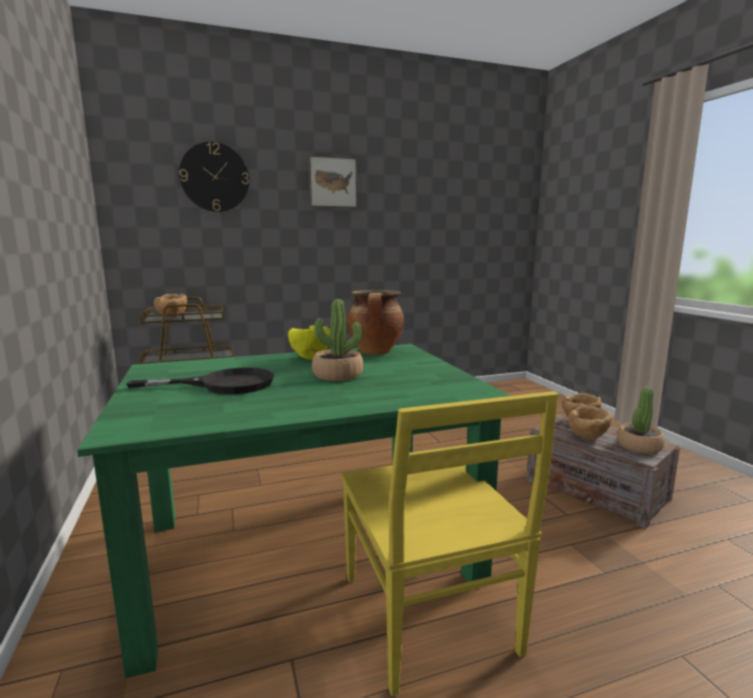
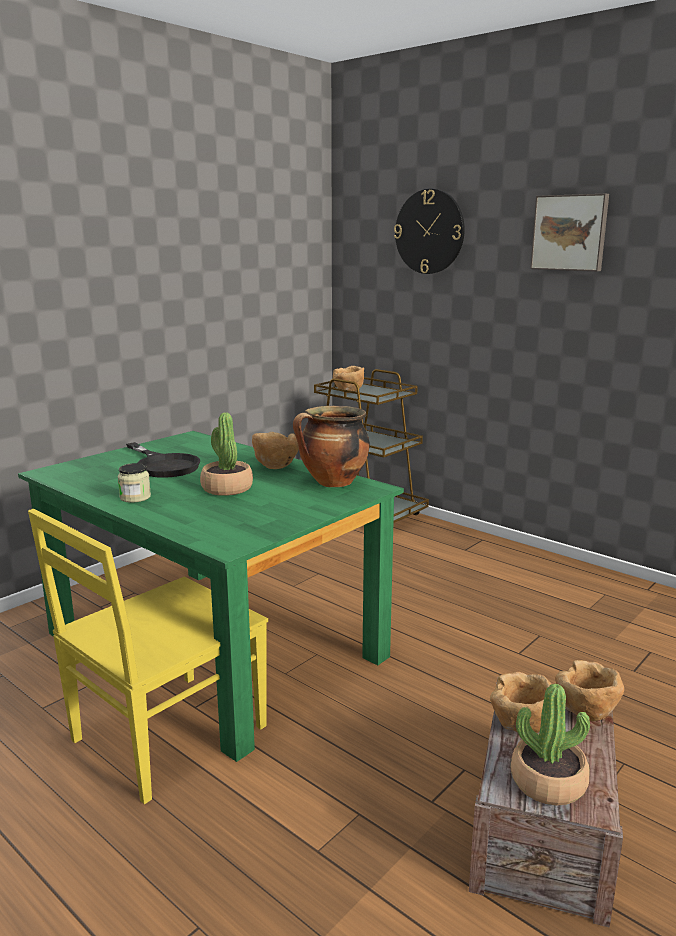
camera: 60 degrees right, 5 degrees up
(306, 404) = (135, 497): none -> jar
(309, 358) = (275, 467): yellow bowl -> brown bowl

